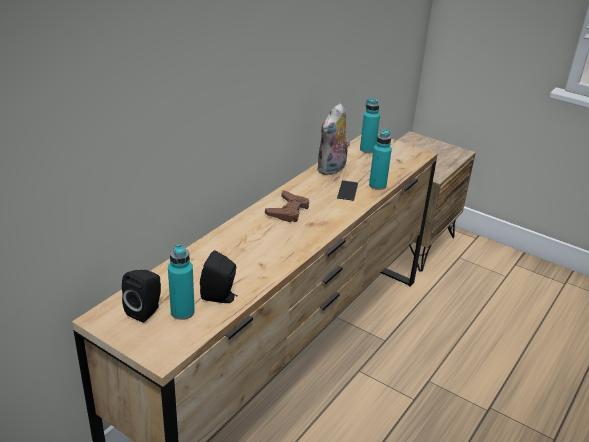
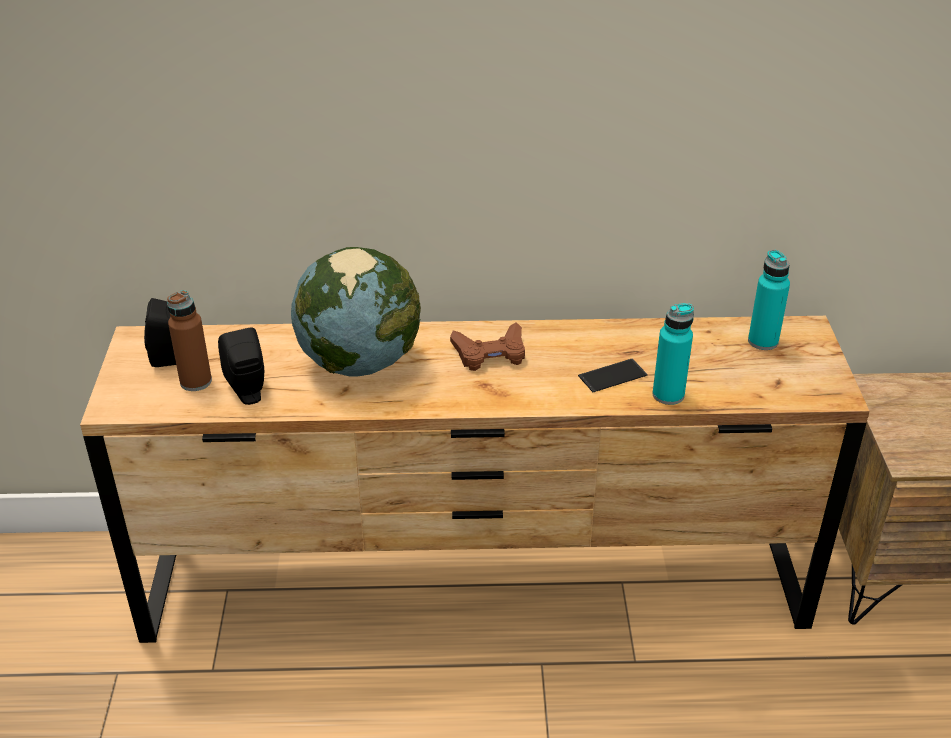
camera: 55 degrees right, 5 degrees up
(182, 312) = (196, 381): turquoise bottle -> brown bottle
(243, 249) = (360, 362): none -> globe
(332, 169) = (651, 338): plush toy -> none

